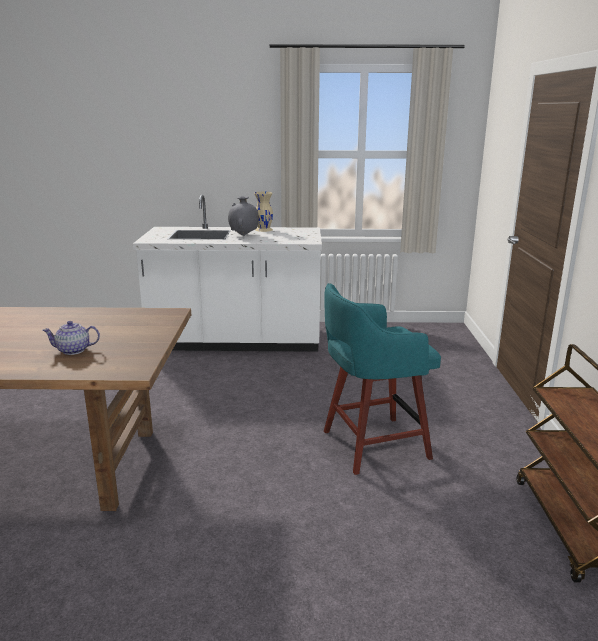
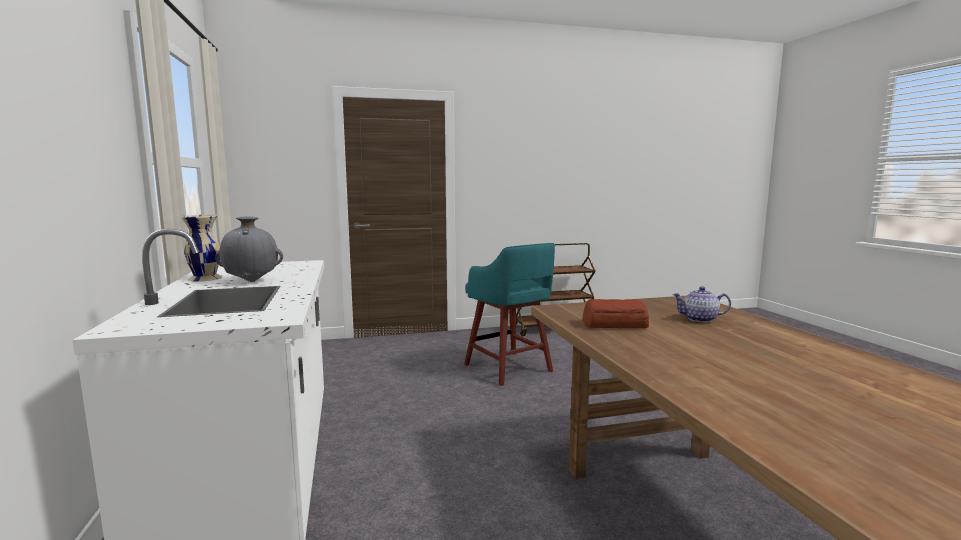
camera: 105 degrees left, 10 degrees down
(74, 350) = (700, 319): teapot -> teapot turned 120 degrees clockwise
(108, 320) = (613, 324): none -> bread

